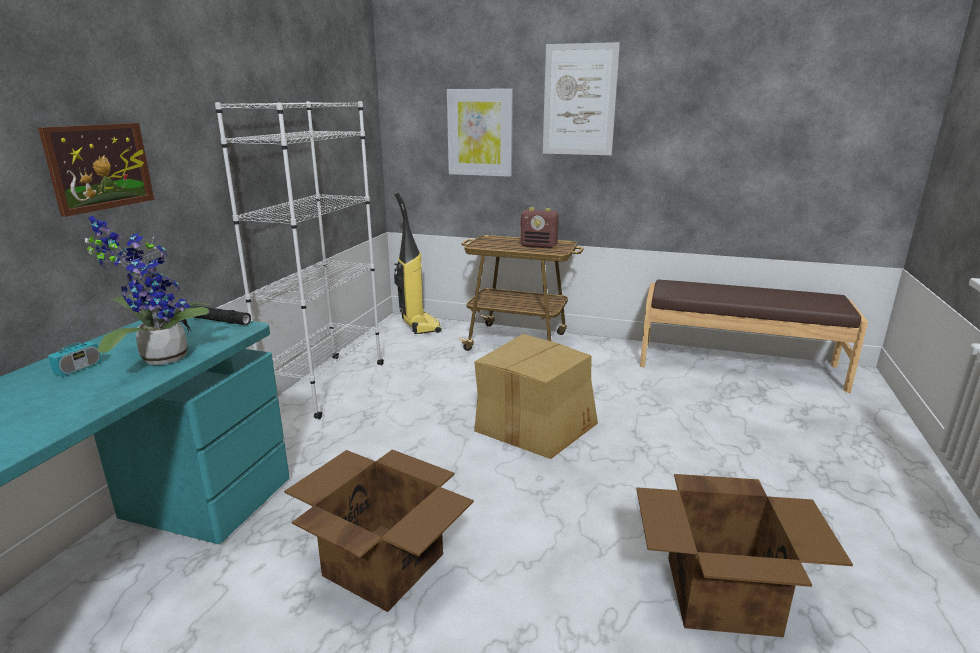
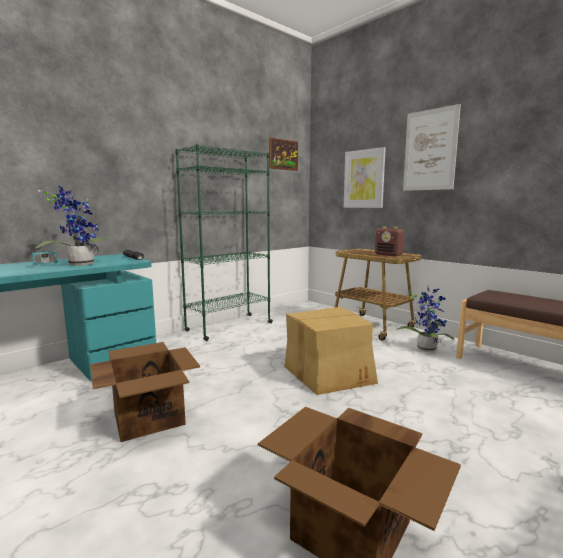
camera: 30 degrees right, 10 degrees down
(100, 167) = (97, 172): picture -> picture (283, 154)
(327, 385) = (229, 327): white bookcase -> green bookcase
(419, 326) = (316, 308): vacuum cleaner -> none
(601, 360) = (426, 348): none -> potted plant

